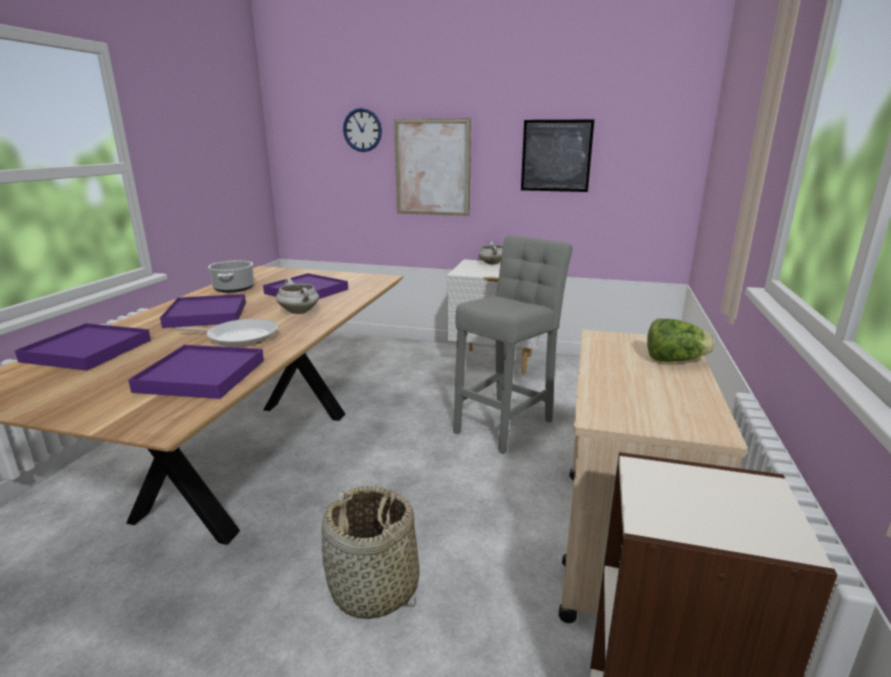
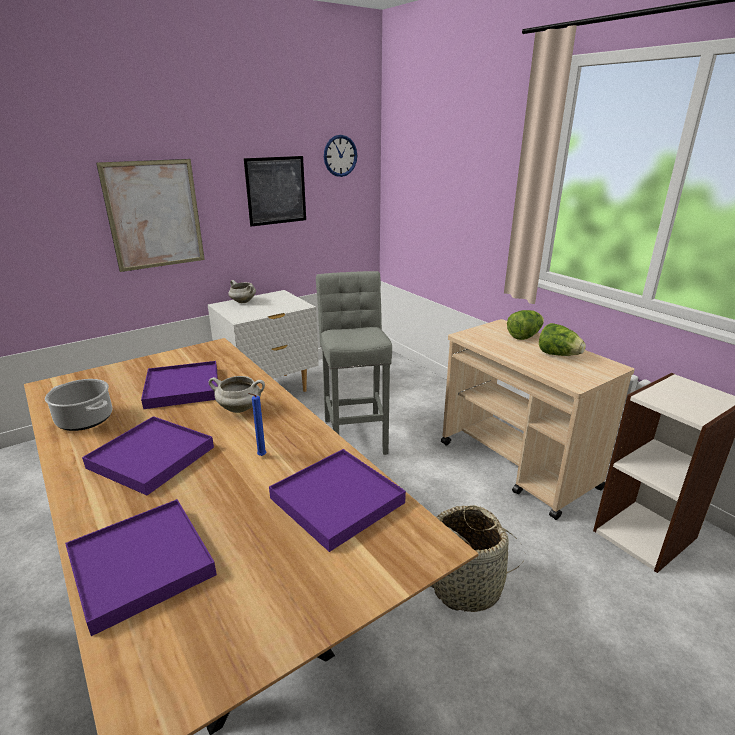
camera: 50 degrees left, 5 degrees up
(239, 337) = (260, 456): frying pan -> blue candle
(362, 130) = (51, 178): wall clock -> wall clock (340, 156)
(664, 390) = (558, 355): none -> lettuce

